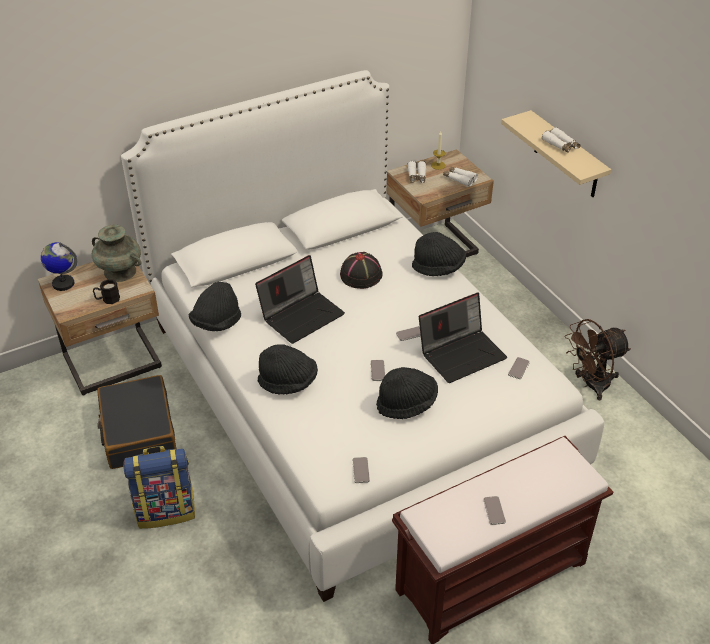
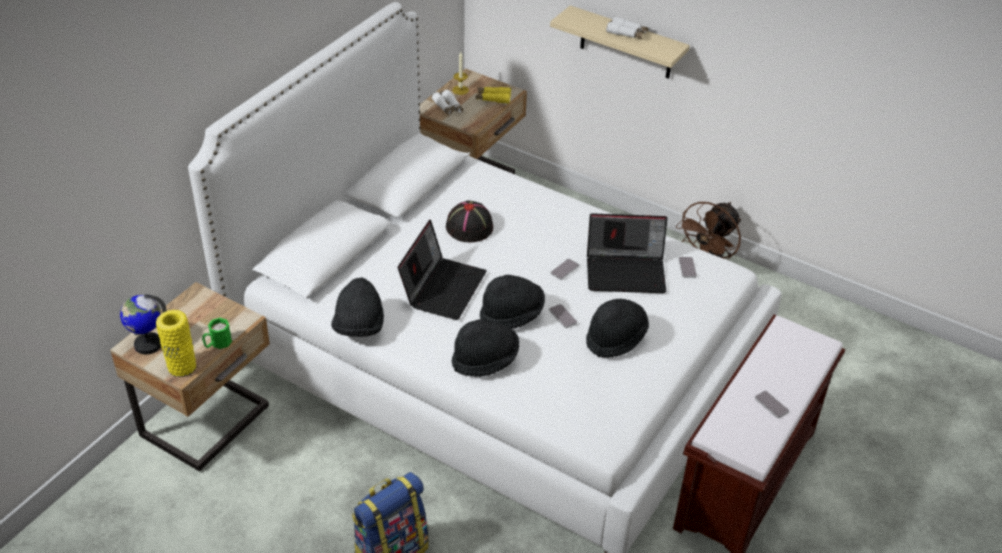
camera: 30 degrees left, 0 degrees up
(72, 307) = (181, 366): none -> yellow vase
(107, 299) = (217, 343): black mug -> green mug
(120, 272) = (206, 308): turquoise vase -> none
(138, 431) = (295, 484): black suitcase -> none
(361, 470) = (623, 418): phone -> none
(438, 268) = (539, 195): black hat -> black hat (512, 315)
(459, 179) = (493, 98): white binoculars -> yellow binoculars
(462, 353) = (626, 271): laptop -> laptop turned 60 degrees clockwise

